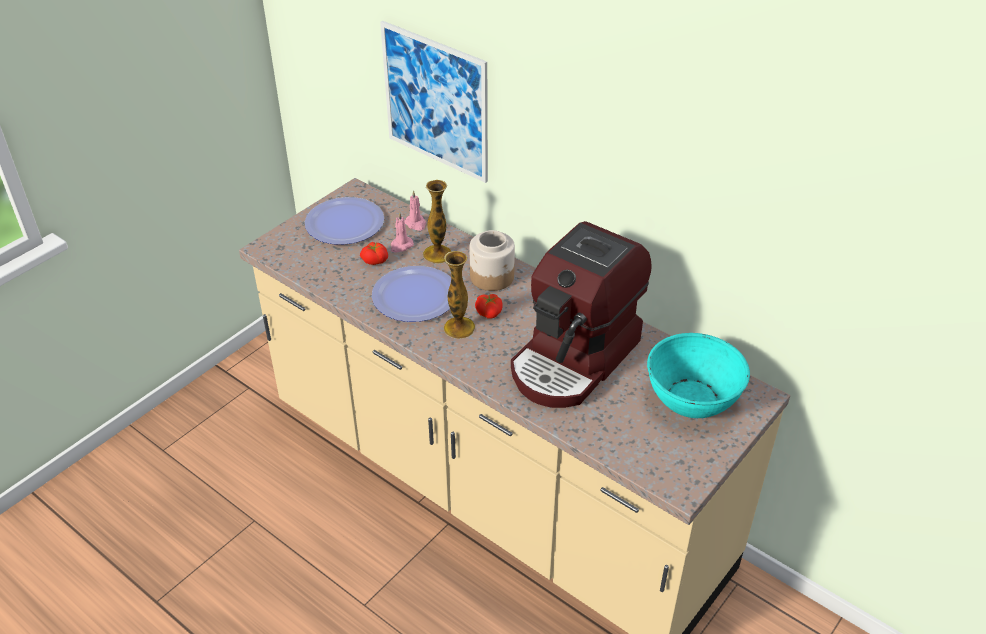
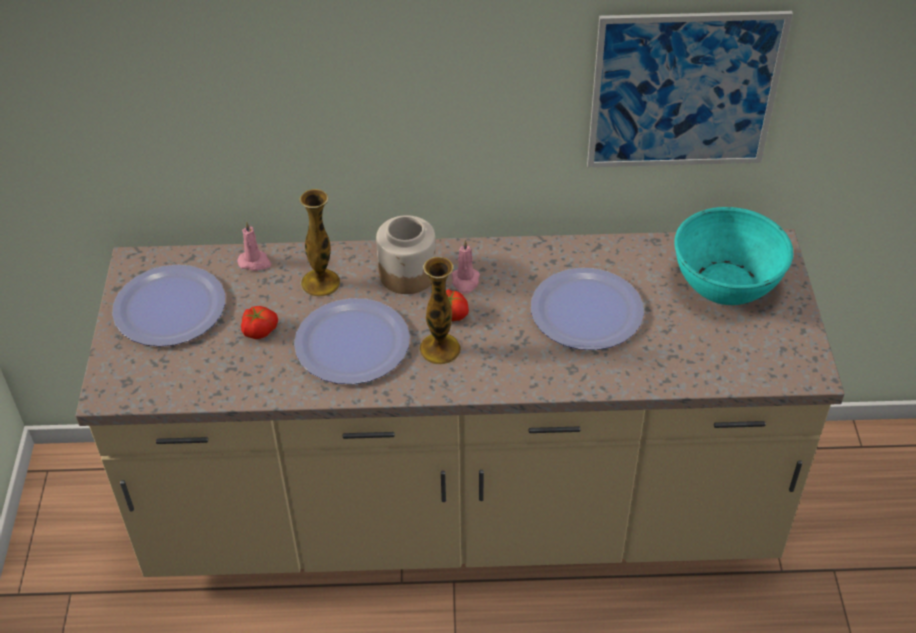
camera: 40 degrees left, 5 degrees up
(401, 246) = (269, 296): pink candle -> pink candle (465, 281)
(435, 102) = (243, 96): picture -> picture (684, 91)
(575, 359) = (587, 311): coffee machine -> plate

